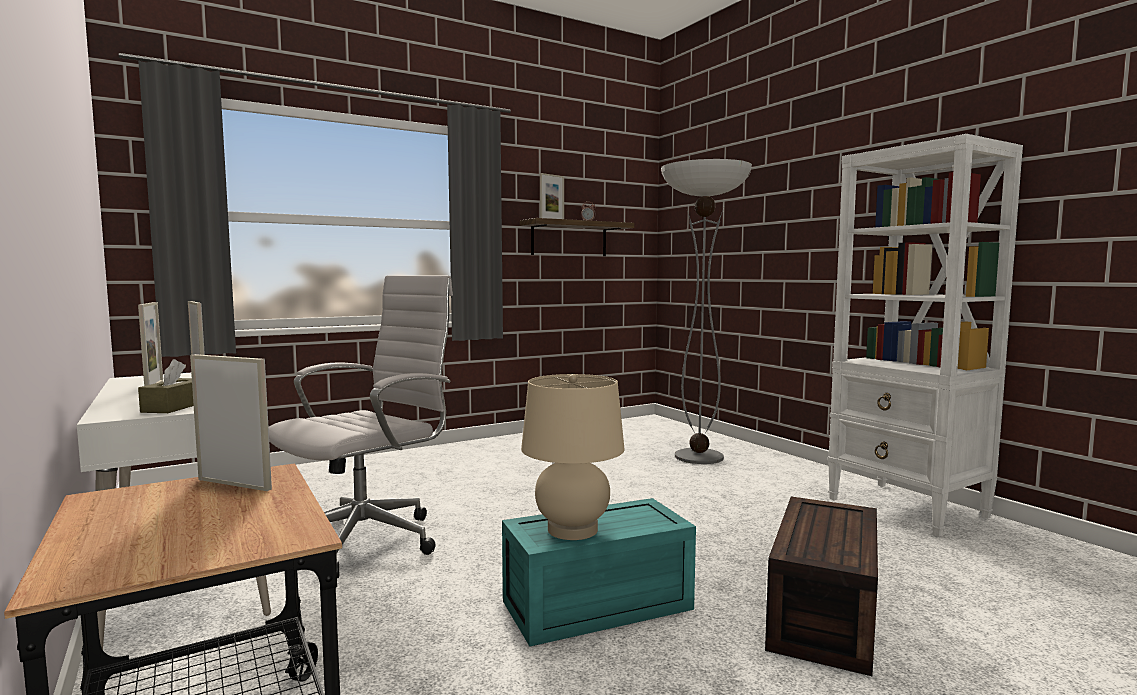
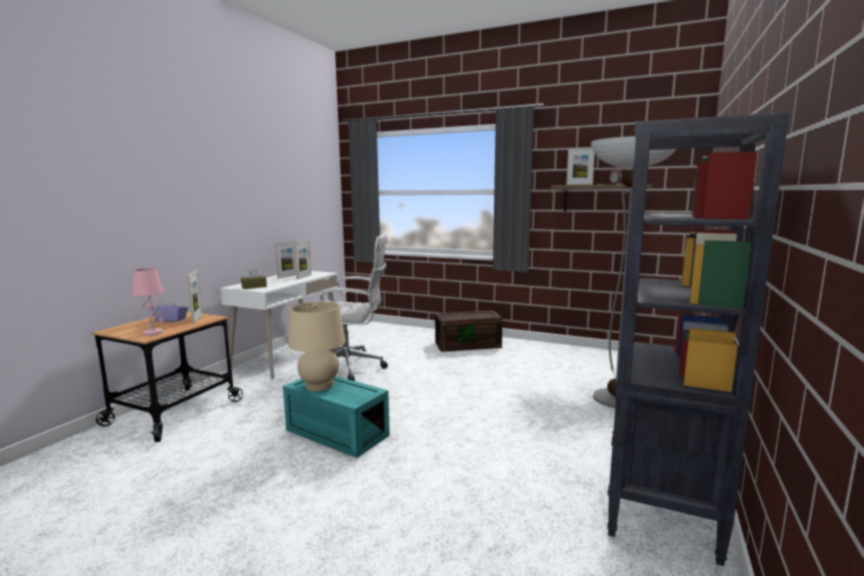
camera: 55 degrees right, 5 degrees up
(167, 506) = (171, 320): none -> purple tissue box
(265, 529) = (153, 333): none -> pink table lamp
(820, 613) = (391, 498): brown storage box -> brown storage box (468, 344)
(908, 508) = (661, 510): white bookcase -> black bookcase

